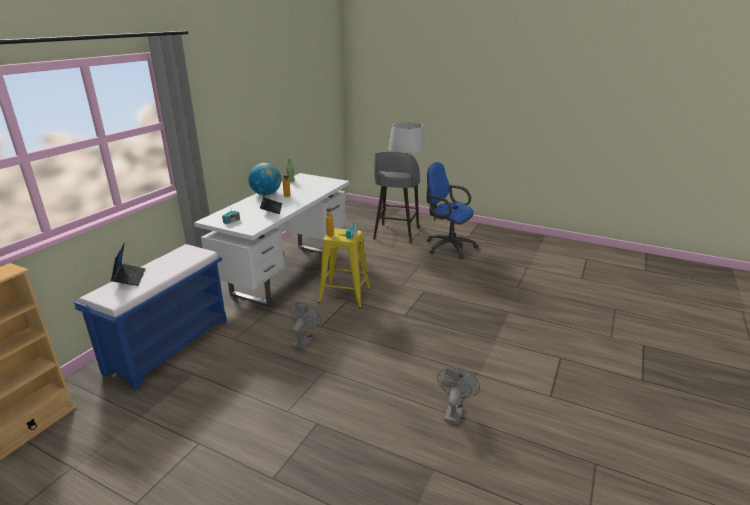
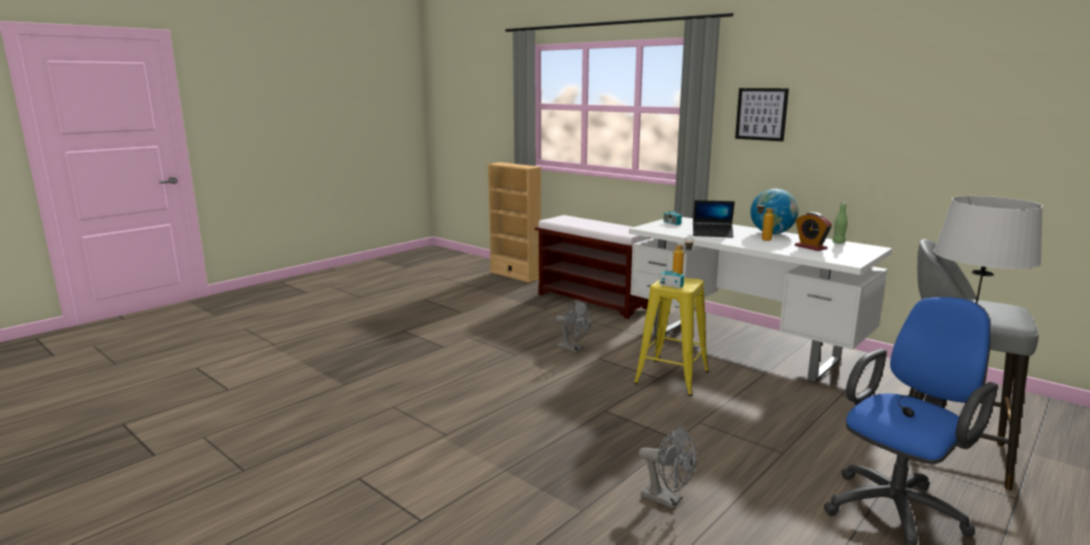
camera: 105 degrees right, 10 degrees down
(129, 278) = (587, 220): laptop -> none
(169, 345) = (594, 301): blue bench -> brown bench
(209, 115) = (761, 114): none -> picture
(305, 187) = (810, 247): none -> alarm clock
(454, 412) = (398, 407): grey fan -> grey fan (667, 500)

